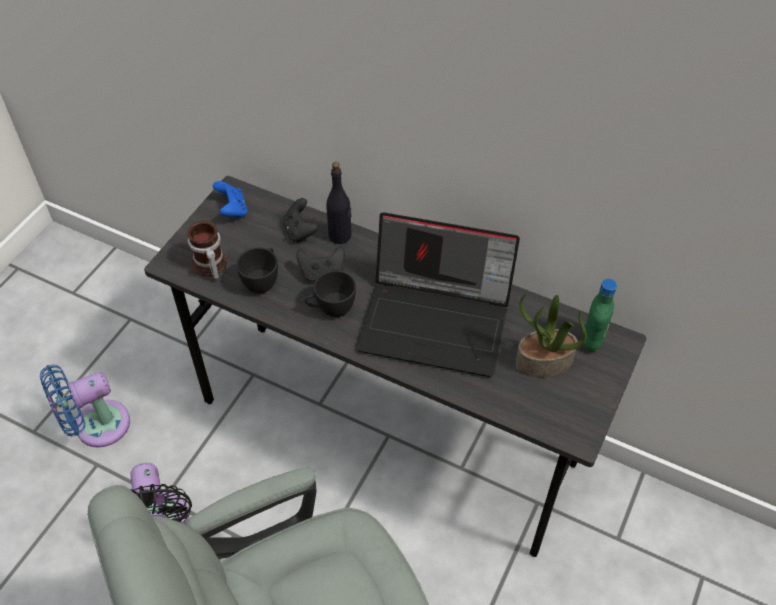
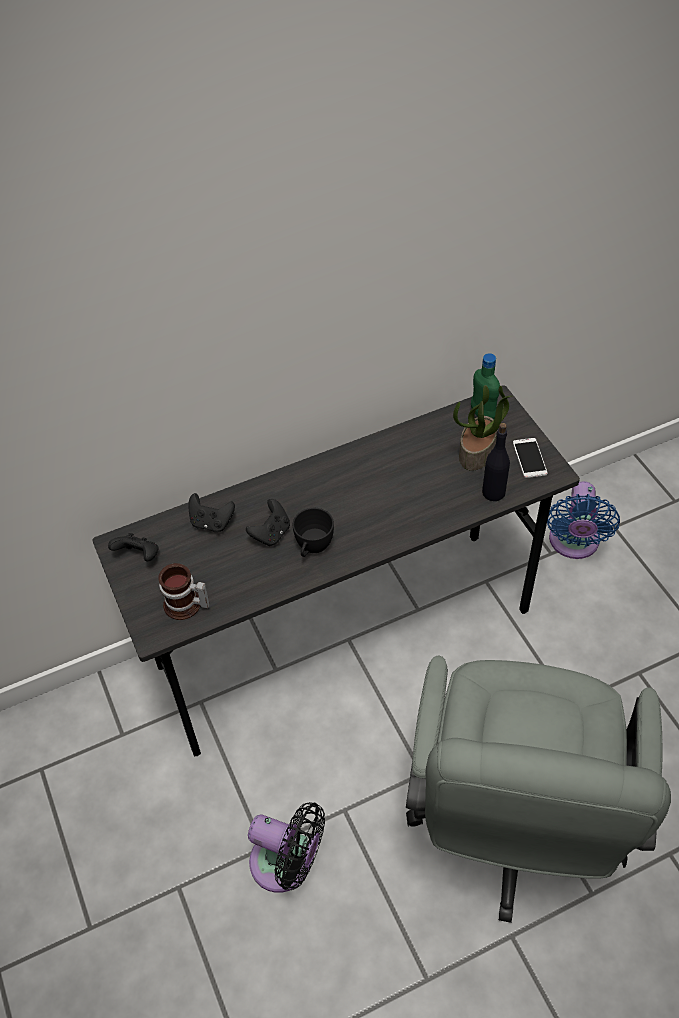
camera: 50 degrees left, 0 degrees up
(96, 426) = (136, 865): blue fan -> blue fan (573, 543)
(232, 210) = (139, 556): blue game controller -> black game controller
(263, 281) = (239, 577): black cup -> none
(340, 236) = (243, 499): black bottle -> black bottle (494, 492)
(437, 321) = (386, 489): laptop -> none
(577, 406) = (529, 458): none -> phone

